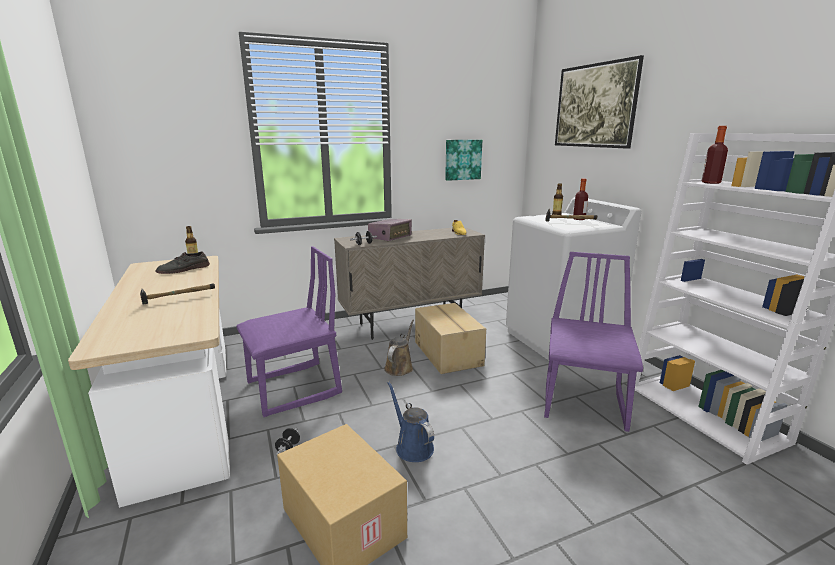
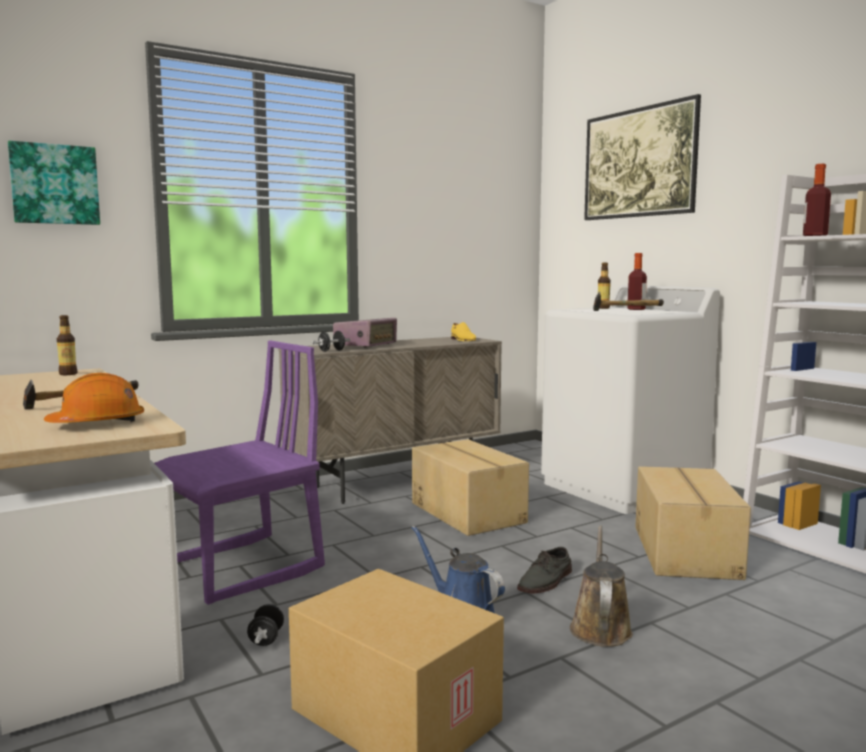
camera: 10 degrees left, 10 degrees down
(171, 325) = (98, 424): none -> orange hard hat
(183, 269) = (58, 380): grey shoe -> grey shoe (546, 581)
(399, 367) = (401, 532): brown watering can -> brown watering can (600, 627)
(462, 159) = (456, 241): picture -> picture (55, 184)
(585, 402) = (687, 552): purple chair -> cardboard box

